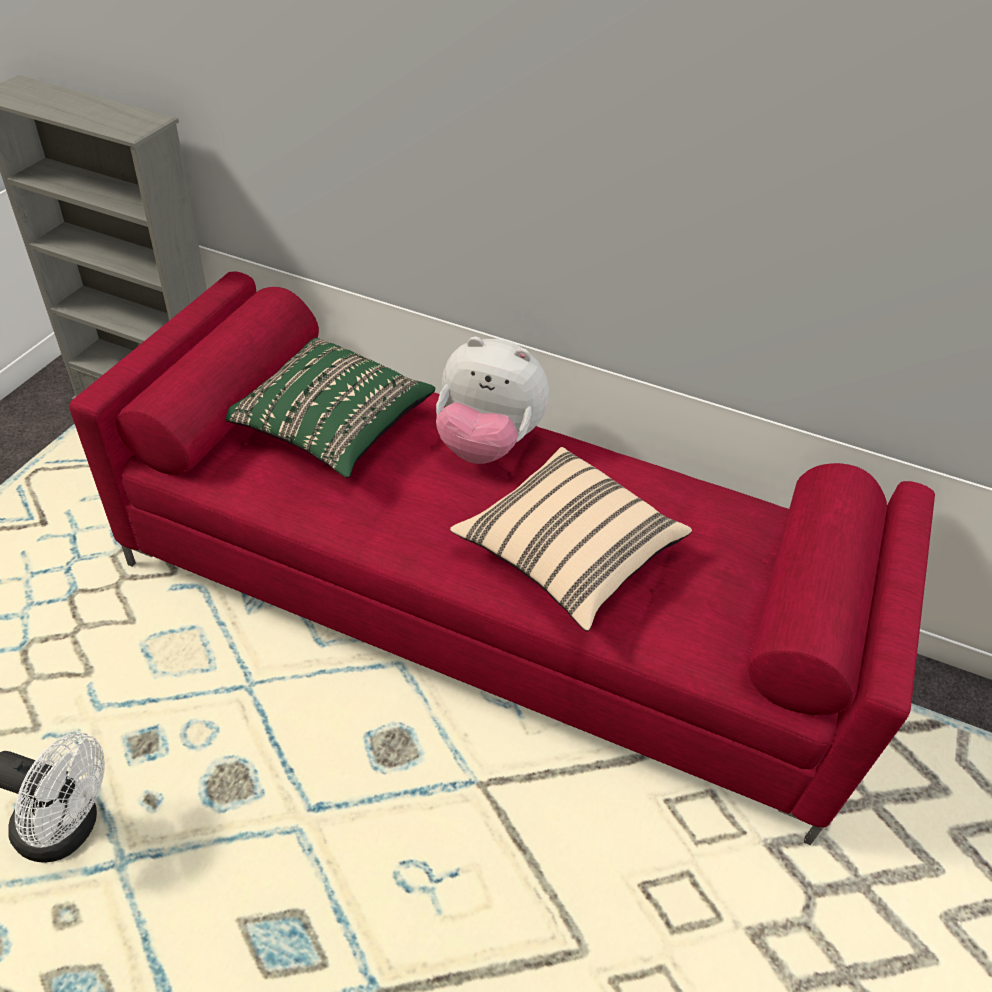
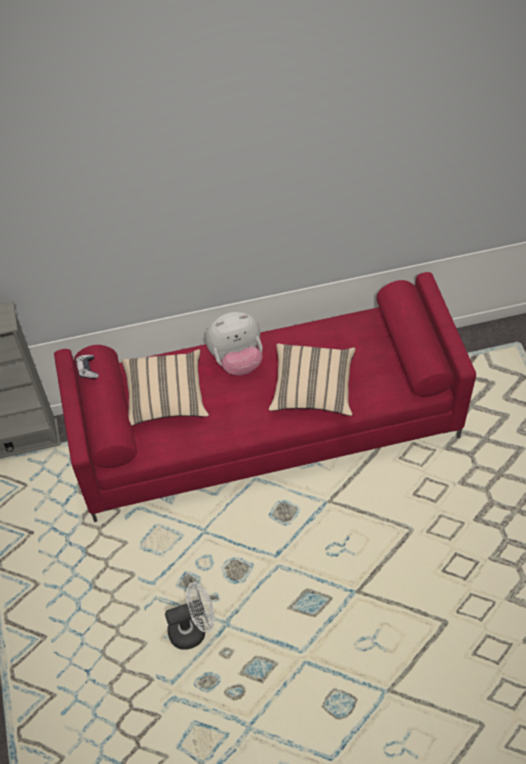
camera: 30 degrees left, 10 degrees up
(240, 308) = (87, 369): none -> game controller
(331, 427) = (165, 397): green pillow -> beige pillow

